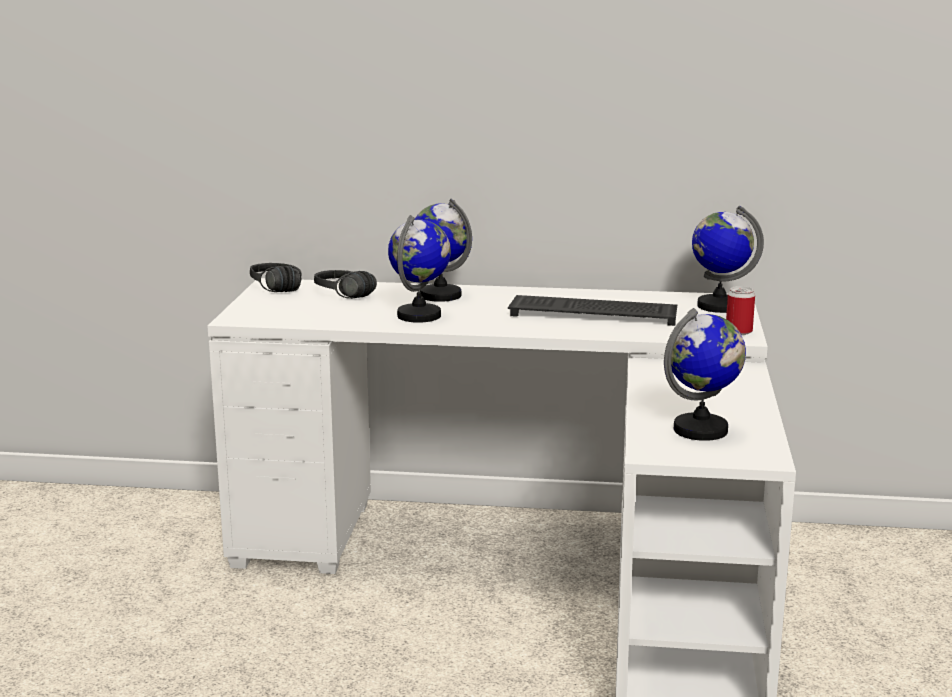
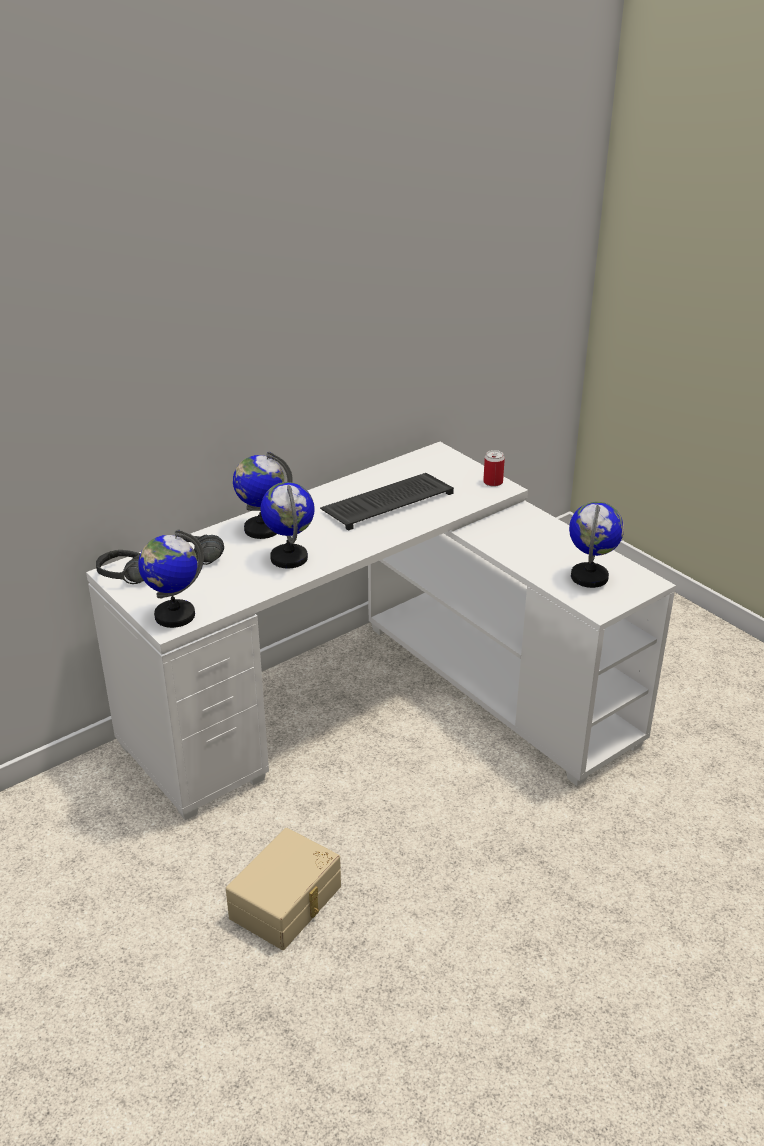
camera: 45 degrees left, 15 degrees up
(200, 662) = (288, 903): none -> beige storage box
(718, 306) = (443, 462): globe -> globe (174, 615)

